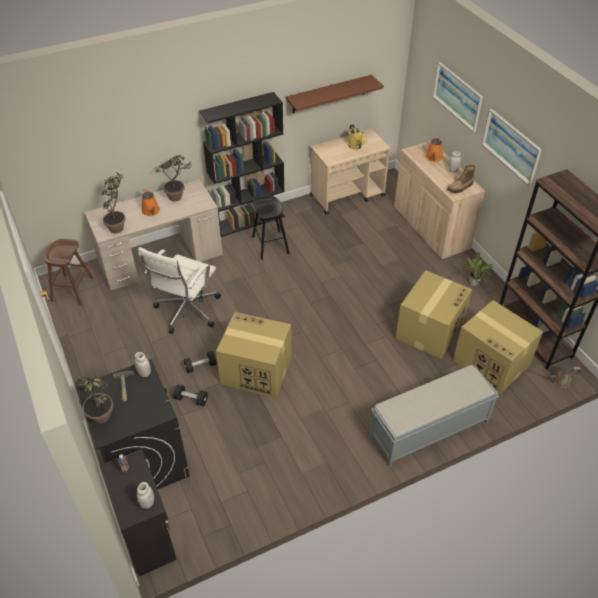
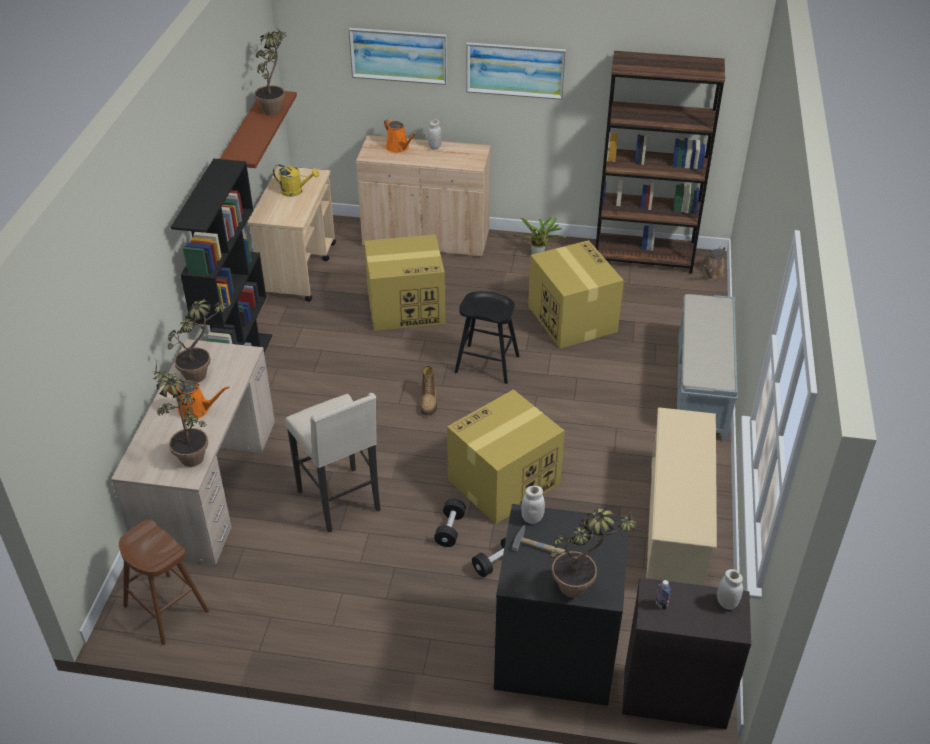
camera: 55 degrees left, 5 degrees down
(186, 311) = (341, 501): white office chair -> beige stool
(270, 245) = (307, 371): black stool -> black stool (487, 364)
(286, 473) = (675, 526): none -> beige shoe rack
(358, 87) = (275, 107): none -> potted plant
(460, 187) = (467, 156): boot -> boot (429, 401)
(492, 363) = (653, 301): cardboard box -> cardboard box (407, 307)

